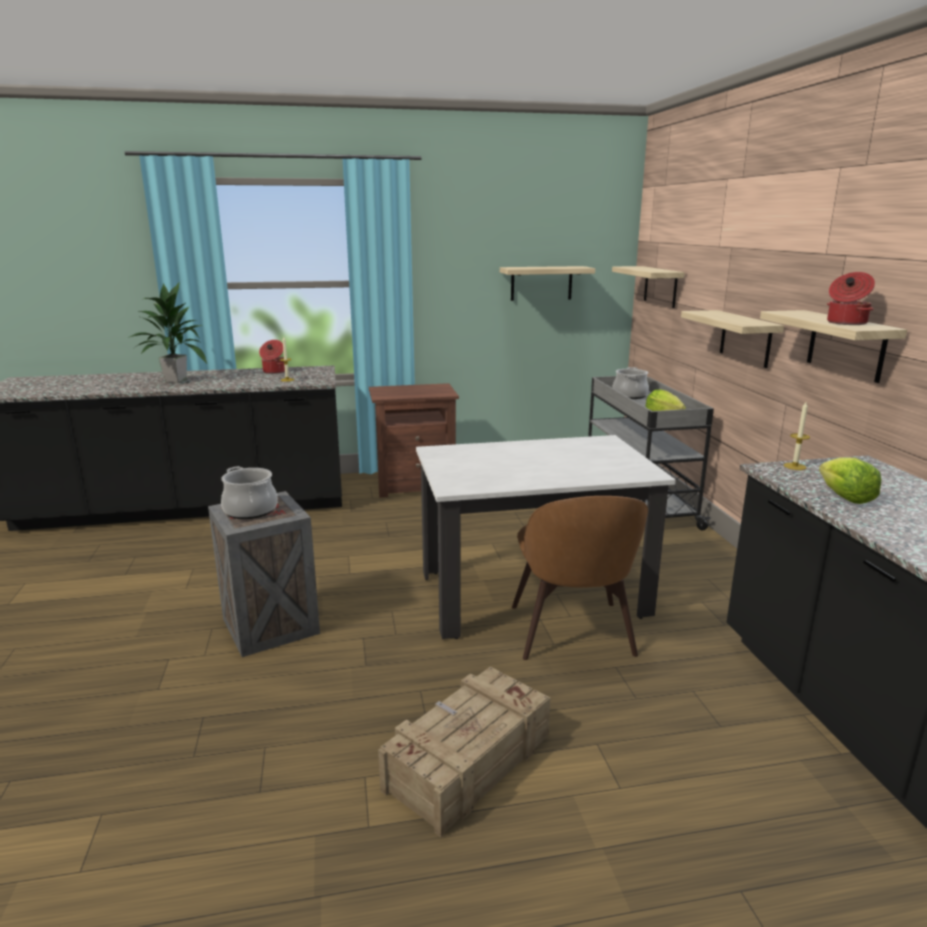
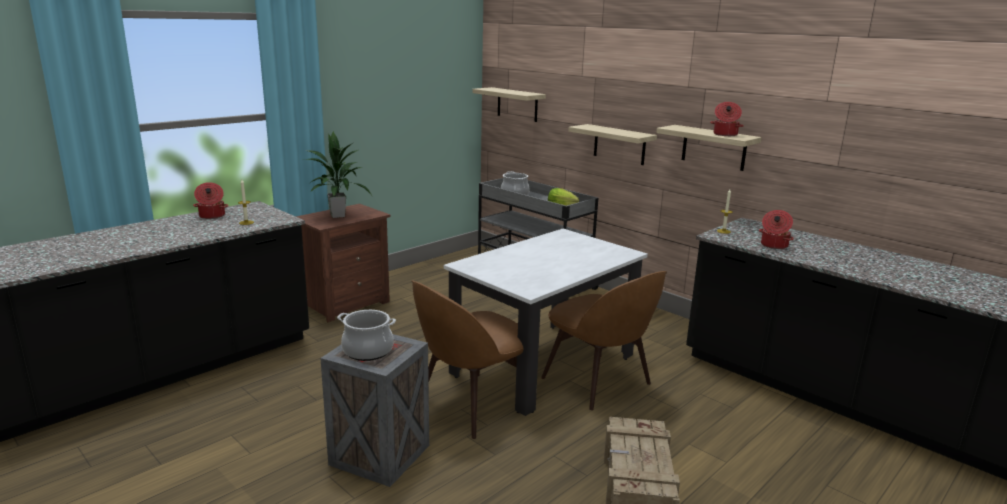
camera: 35 degrees left, 0 degrees up
(175, 381) = (118, 242): potted plant -> potted plant (337, 216)
(405, 610) = (471, 405): none -> brown chair
(541, 283) = (418, 105): shelf -> none
(844, 497) = (773, 245): lettuce -> cooking pot

